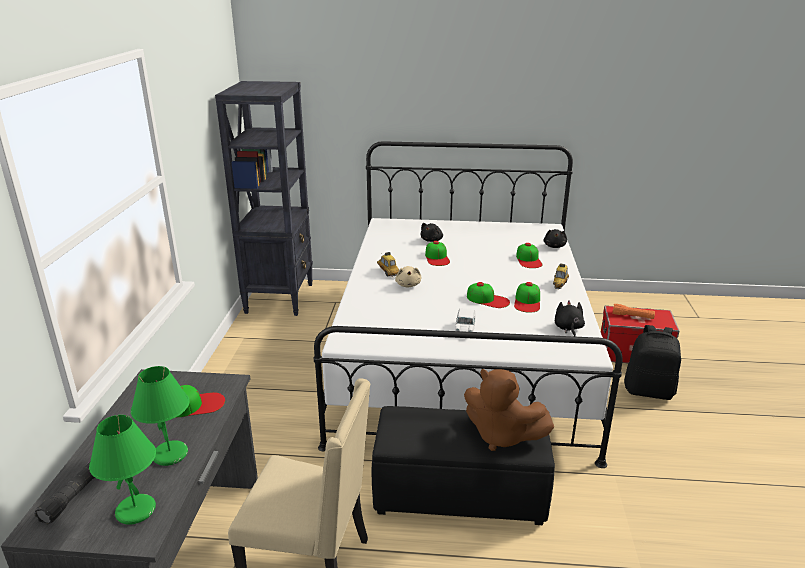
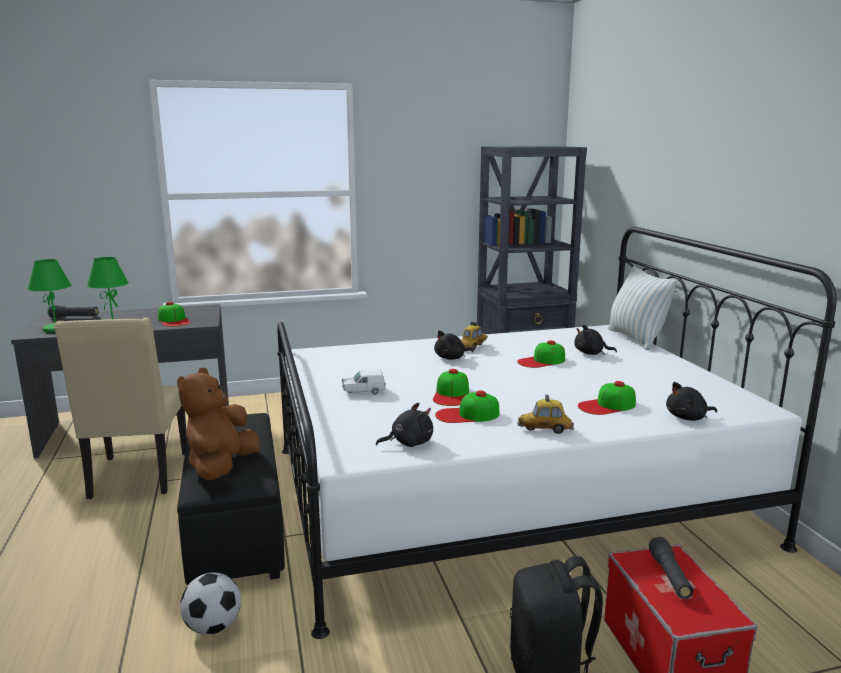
camera: 70 degrees right, 10 degrees down
(408, 285) = (451, 358): beige plush toy -> black plush toy
(411, 221) = (636, 339): none -> pillow
(588, 515) = (213, 627): none -> football
(632, 316) = (669, 576): orange flashlight -> black flashlight

